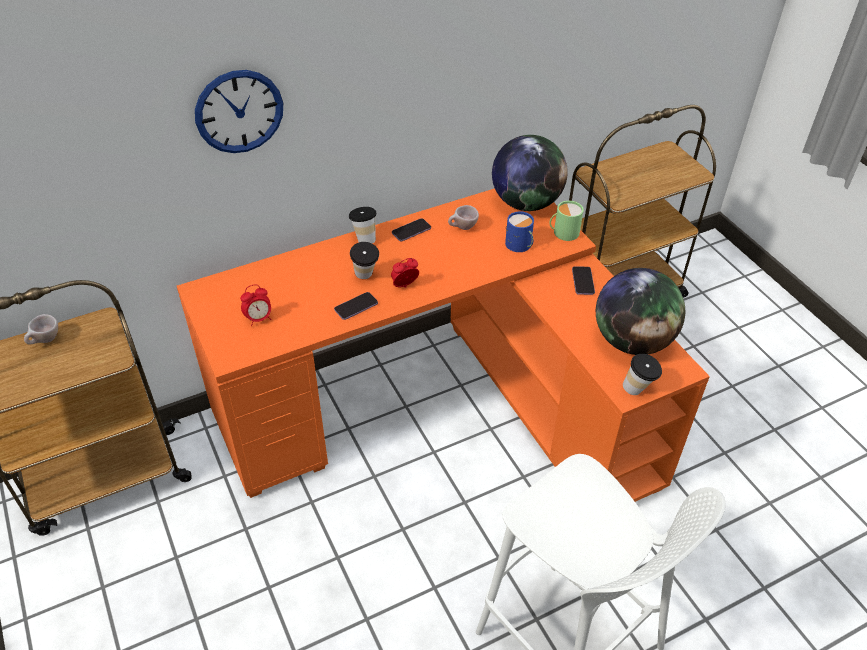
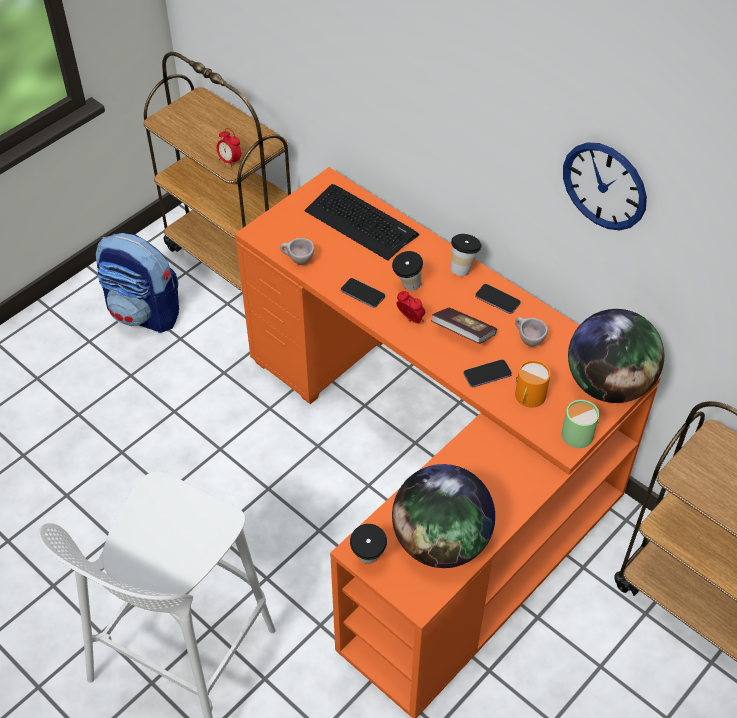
camera: 70 degrees right, 5 degrees up
(45, 341) = (232, 122): beige cup -> beige cup (297, 261)
(117, 583) = (145, 313): none -> backpack
(239, 111) = (406, 68): wall clock -> wall clock (604, 186)
(259, 319) = (314, 234): alarm clock -> alarm clock (230, 161)
(267, 284) = (361, 222): none -> keyboard
(436, 260) = (463, 333): none -> book
(520, 245) = (528, 397): blue mug -> orange mug
(583, 281) = (515, 475): phone -> phone (487, 374)

